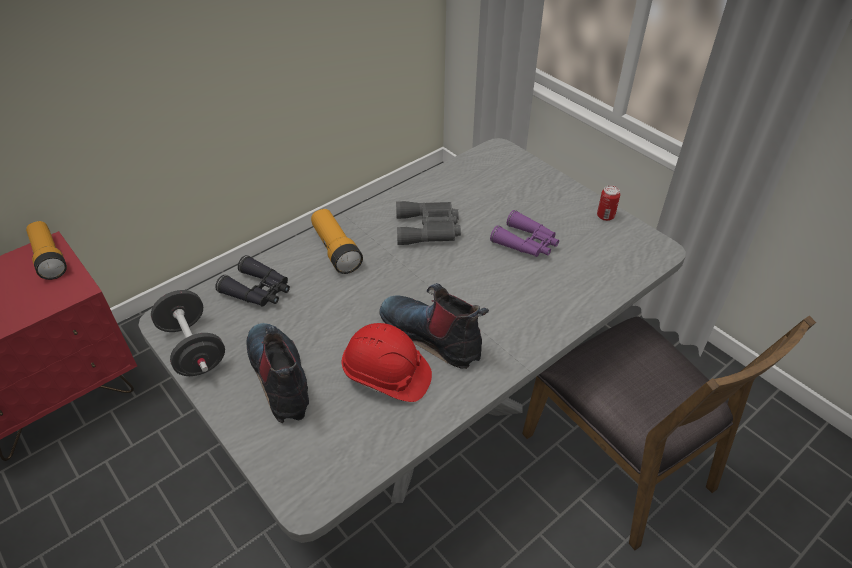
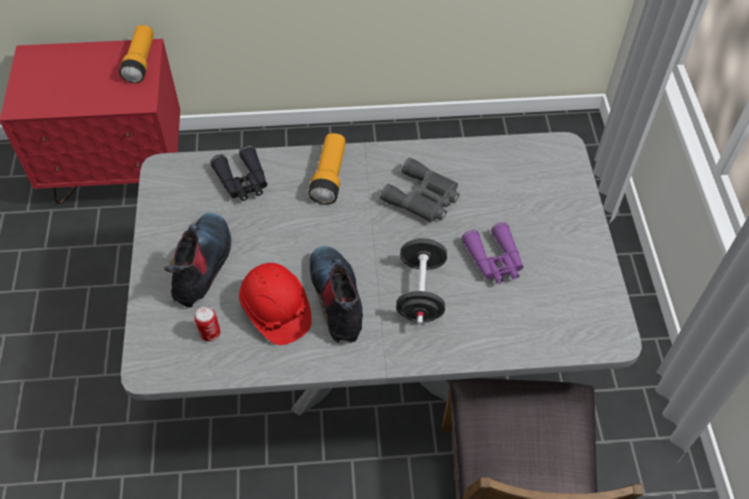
camera: 35 degrees right, 10 degrees up
(193, 349) = (163, 205): black dumbbell -> black dumbbell (420, 292)
(605, 216) = (597, 275): can -> can (210, 333)

